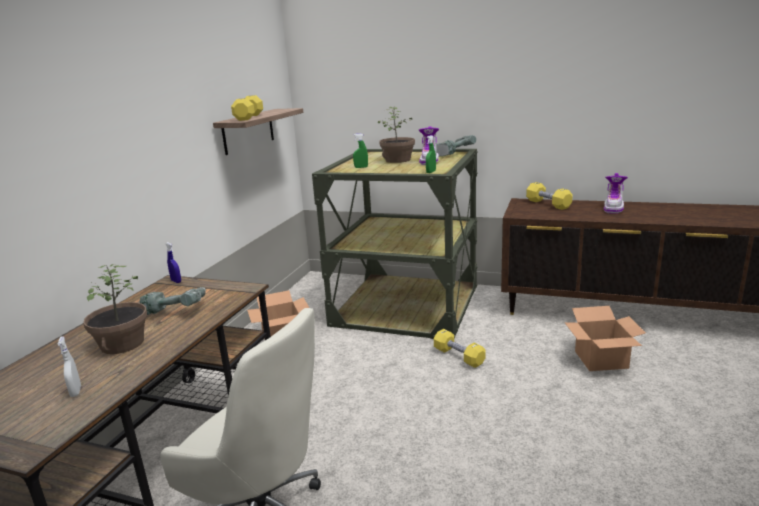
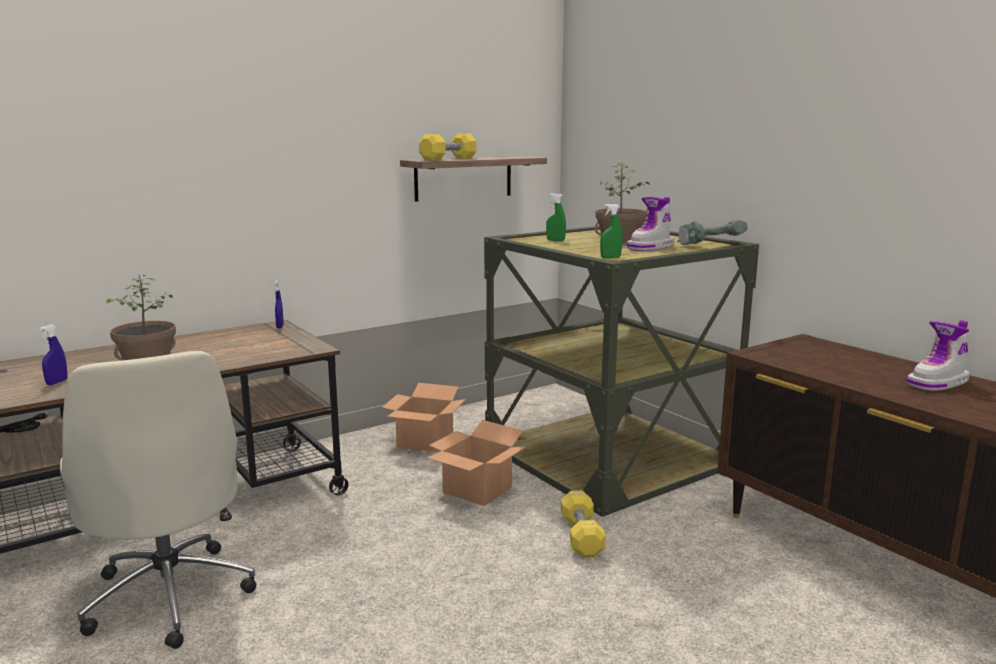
camera: 35 degrees right, 5 degrees down
(76, 392) = (57, 382): white spray bottle -> blue spray bottle
(177, 310) = (231, 349): power drill -> none
(548, 204) = (839, 353): yellow dumbbell -> none
(601, 359) = (781, 626): cardboard box -> cardboard box (478, 490)

